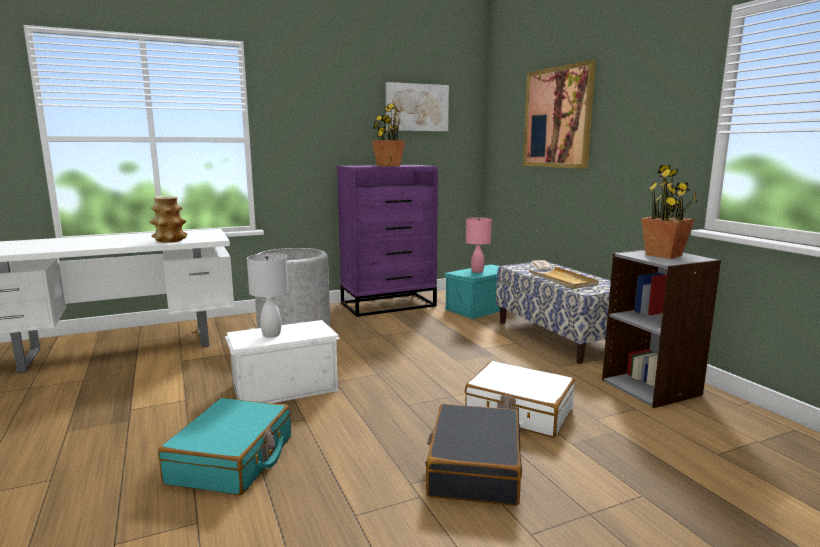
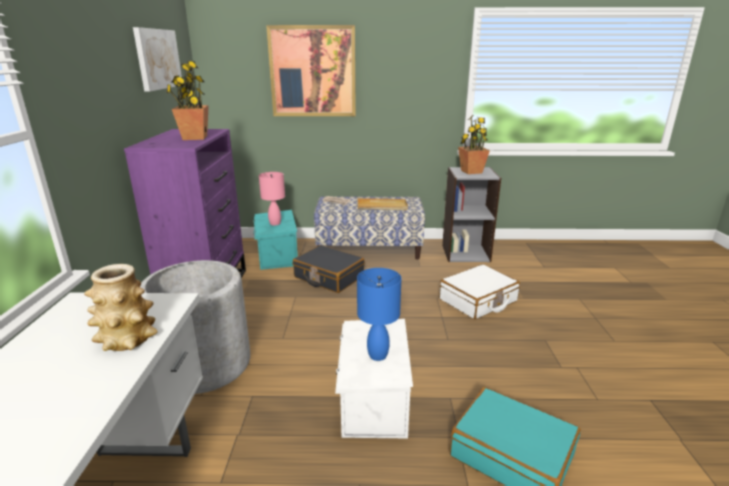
camera: 65 degrees left, 10 degrees up
(272, 334) = (377, 354): white table lamp -> blue table lamp
(474, 468) = (546, 338): black suitcase -> black suitcase (328, 277)

